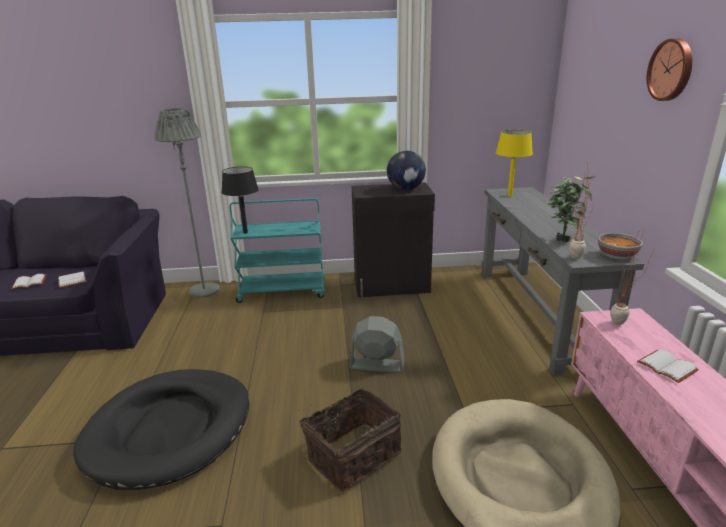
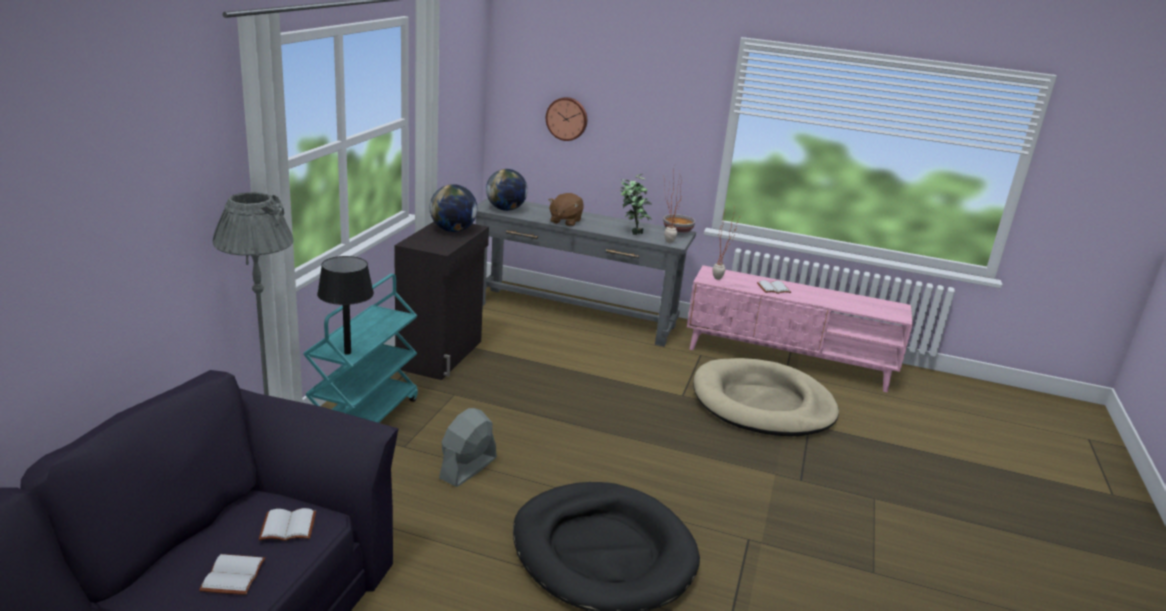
camera: 70 degrees left, 0 degrees up
(352, 454) = (701, 458): basket -> none
(376, 365) = (586, 410): grey fan -> grey fan (468, 468)
(510, 196) = (506, 209): yellow table lamp -> globe
(529, 214) = (565, 221): none -> brown plush toy
(671, 70) = (671, 83): wall clock -> wall clock (567, 118)

